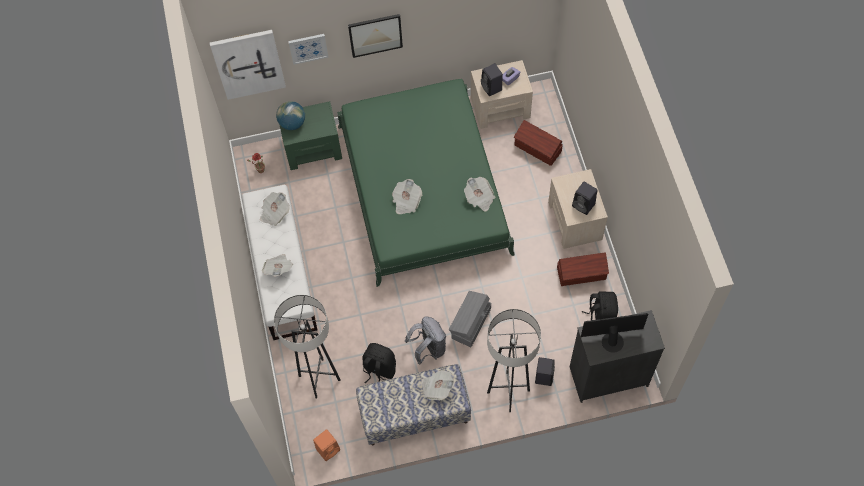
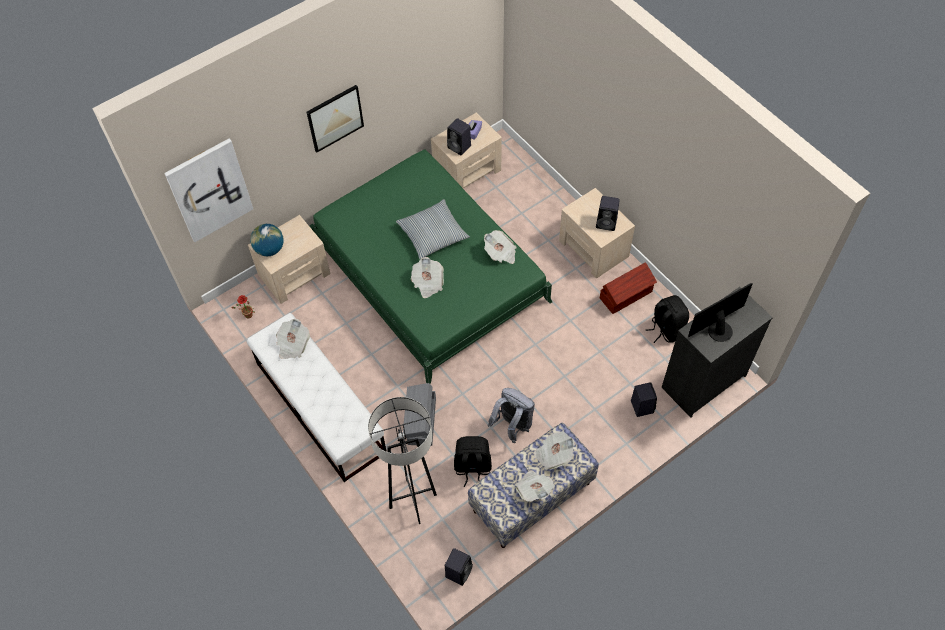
camera: 25 degrees left, 5 degrees down
(279, 268) = (324, 399): newspaper -> newspaper (534, 489)
(308, 48) = (269, 153): picture -> none
(313, 148) = (295, 274): green nightstand -> beige nightstand
(328, 449) = (459, 571): orange speaker -> black speaker
(431, 159) = (432, 234): none -> pillow
(470, 323) = (542, 384): grey storage box -> grey storage box (421, 421)
(508, 391) = (615, 435): grey floor lamp -> none
(537, 149) = (523, 196): brown storage box -> none

